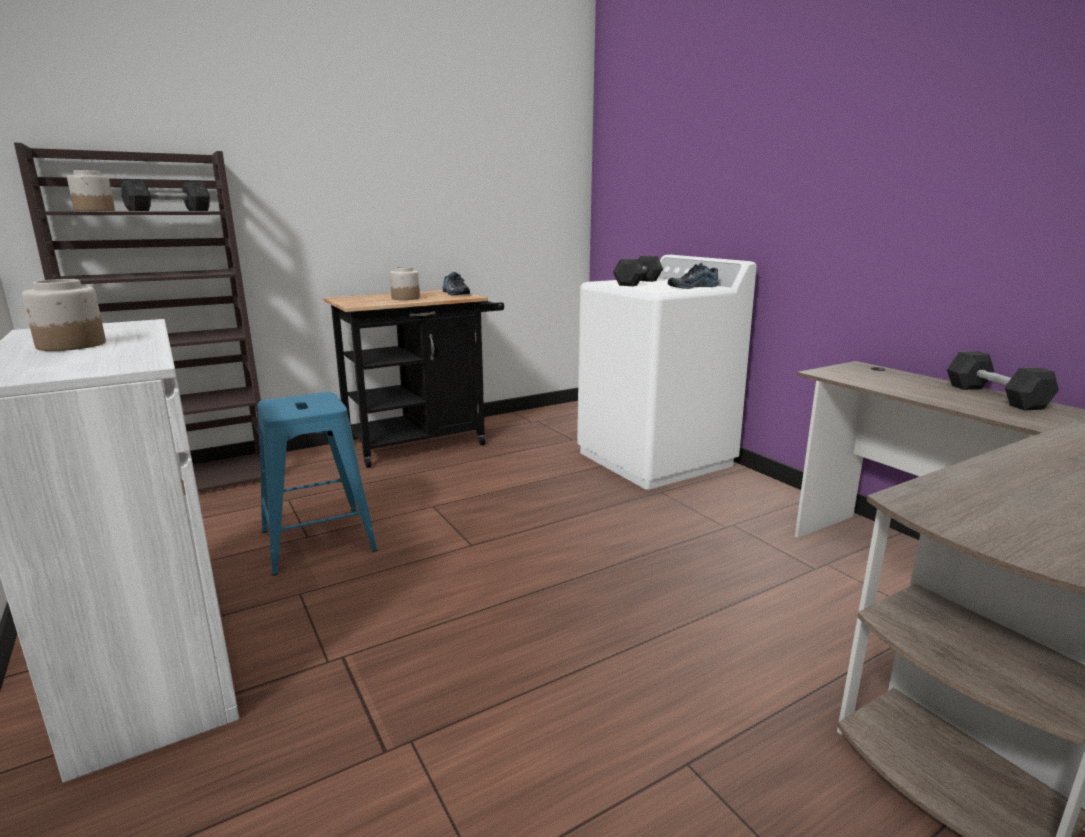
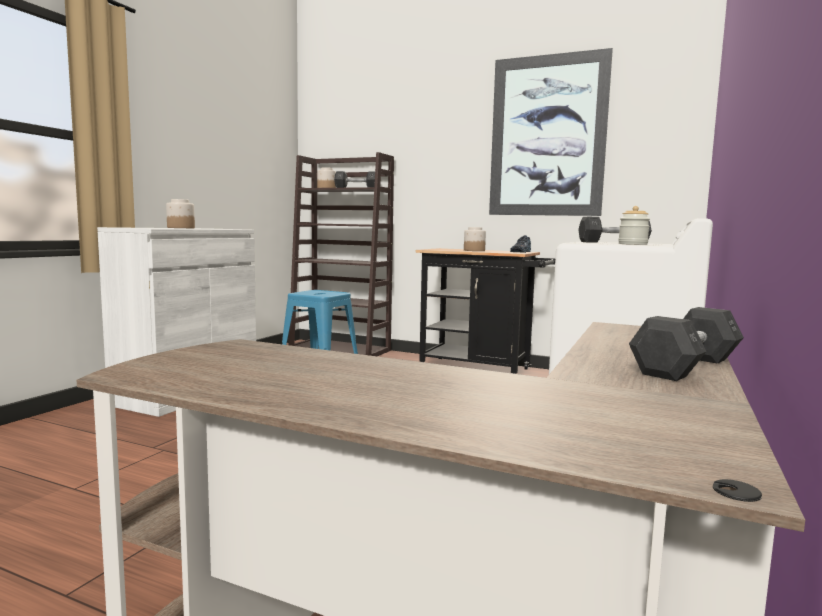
camera: 55 degrees right, 10 degrees down
(444, 145) = (547, 136): none -> picture
(691, 287) = (632, 244): shoe -> jar

